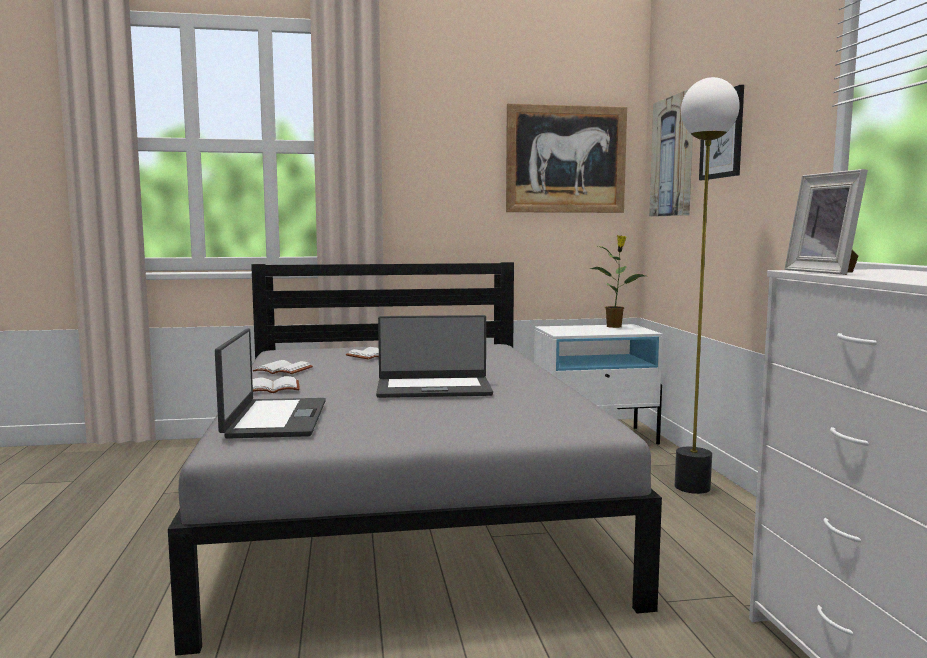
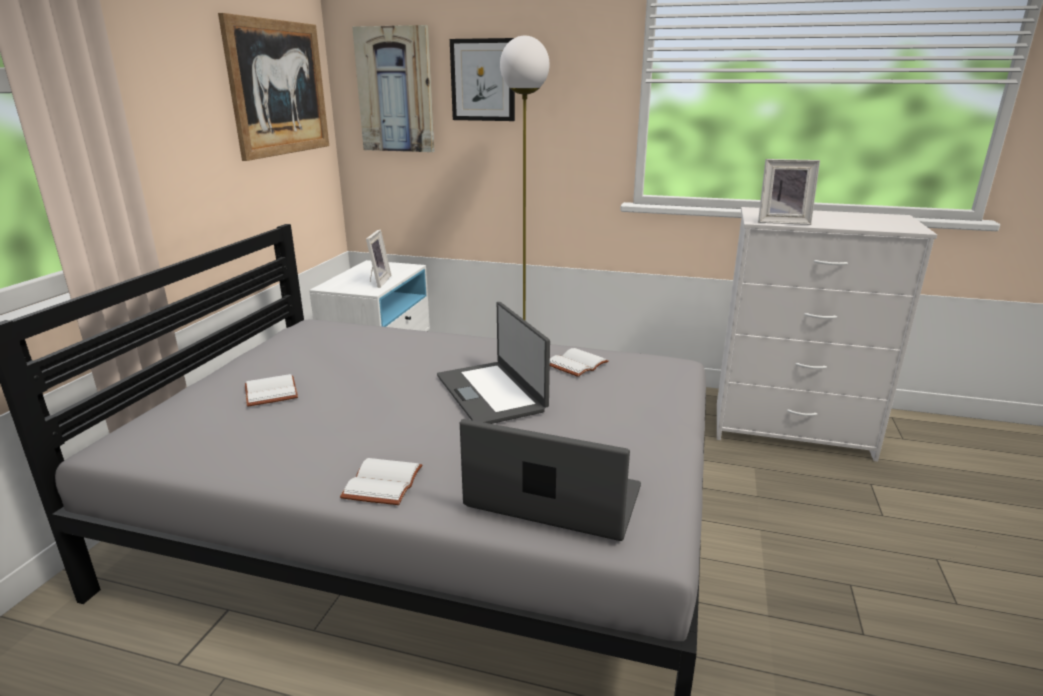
camera: 65 degrees left, 15 degrees up
(284, 370) = (278, 461): white book -> white book (576, 363)
(433, 388) = (491, 393): laptop -> laptop turned 135 degrees clockwise
(586, 331) = (377, 281): none -> picture frame
(615, 326) = (368, 268): potted plant -> none

